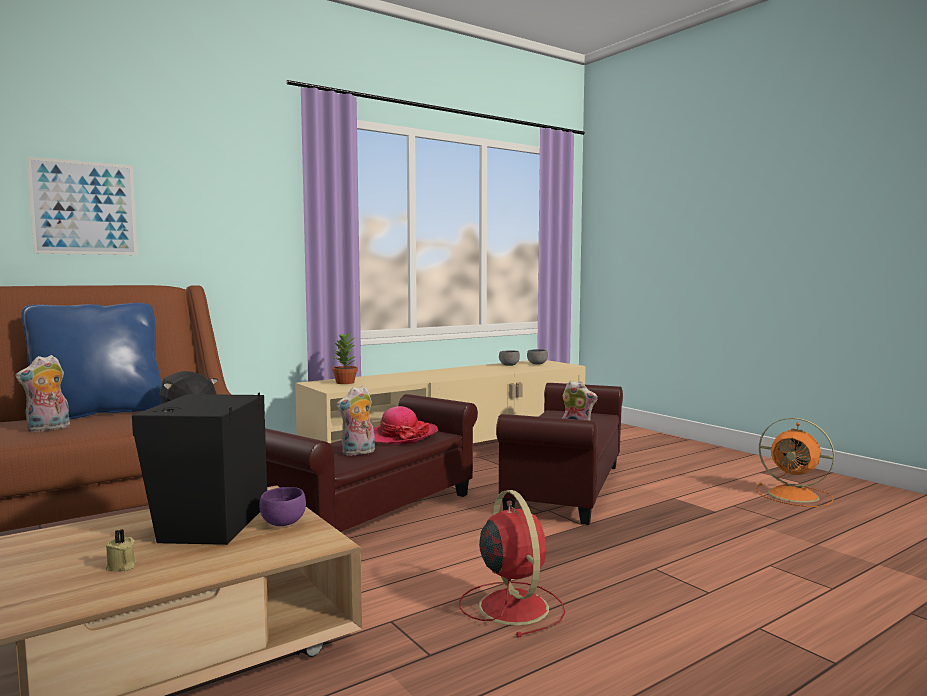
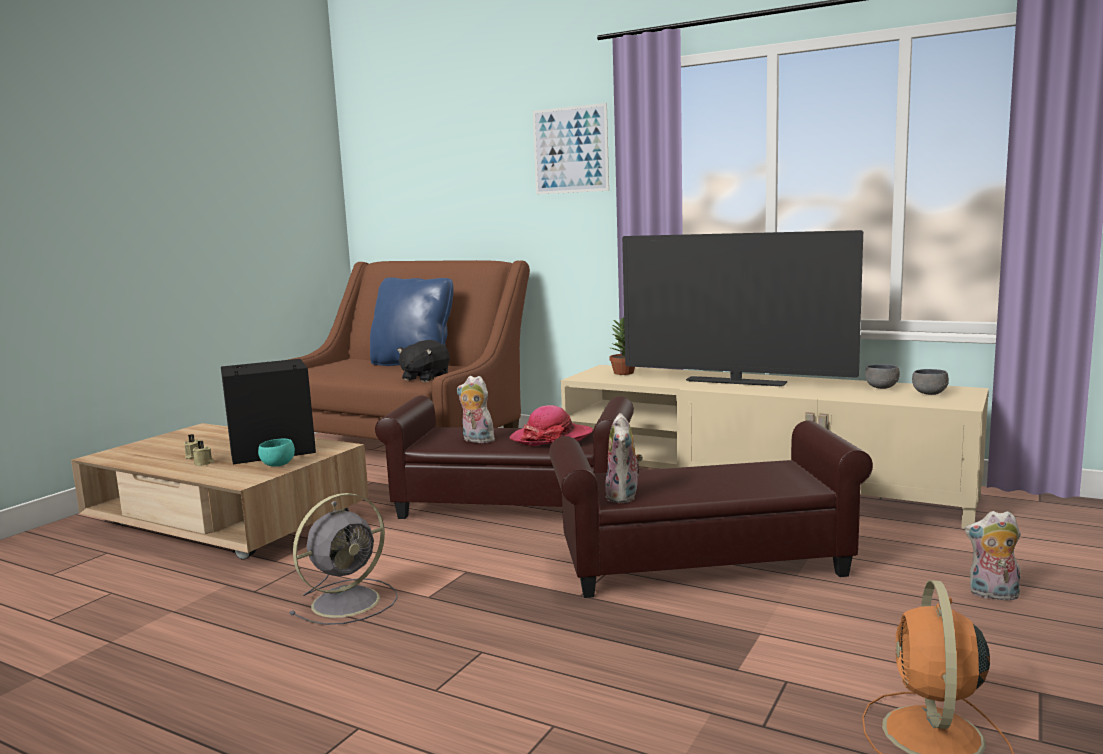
camera: 65 degrees right, 5 degrees up
(48, 429) = (357, 370): plush toy -> plush toy (992, 595)
(84, 208) = (456, 195): picture -> picture (570, 150)
(181, 560) = (204, 463): none -> beige candle
(283, 524) = (276, 465): purple bowl -> turquoise bowl
(437, 374) = (735, 382): none -> television
(512, 605) = (348, 601): red fan -> grey fan

